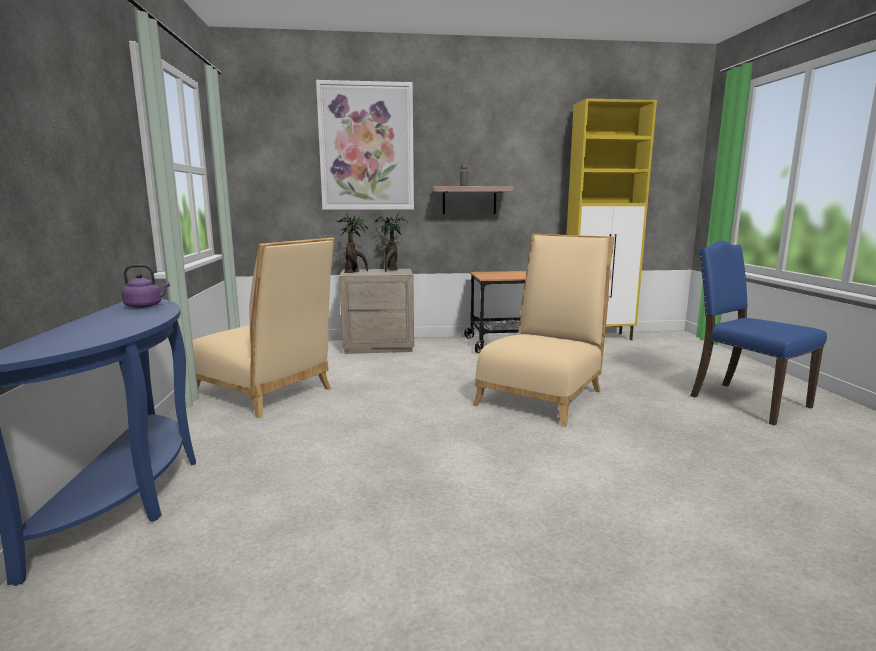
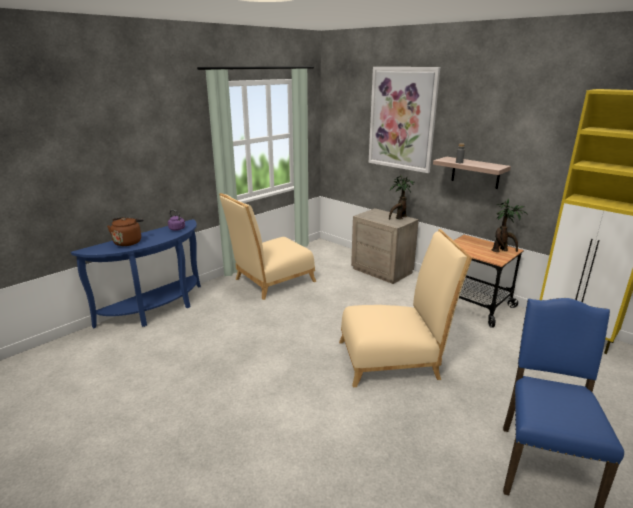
camera: 50 degrees right, 10 degrees up
(86, 331) = (128, 242): none -> brown kettle
(267, 394) = (270, 281): beige chair -> beige chair turned 60 degrees clockwise
(354, 272) = (370, 214): potted plant -> potted plant (502, 251)

